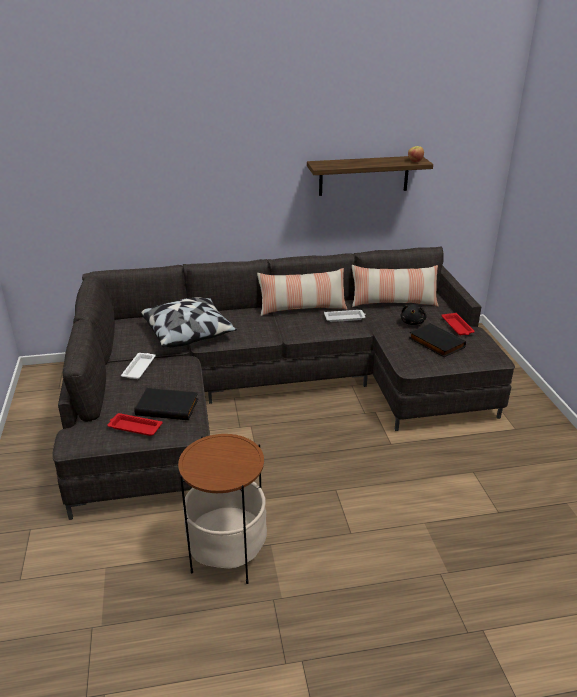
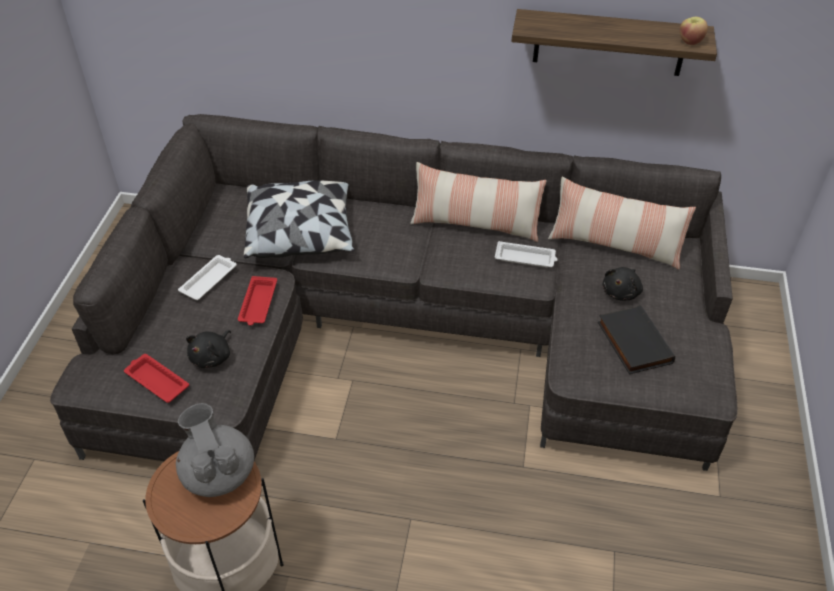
camera: 20 degrees right, 15 degrees up
(168, 406) = (212, 357): black book -> black plush toy
(226, 449) = (218, 473): none -> grey teapot
(457, 327) = (685, 319): red tray -> red tray (258, 304)

